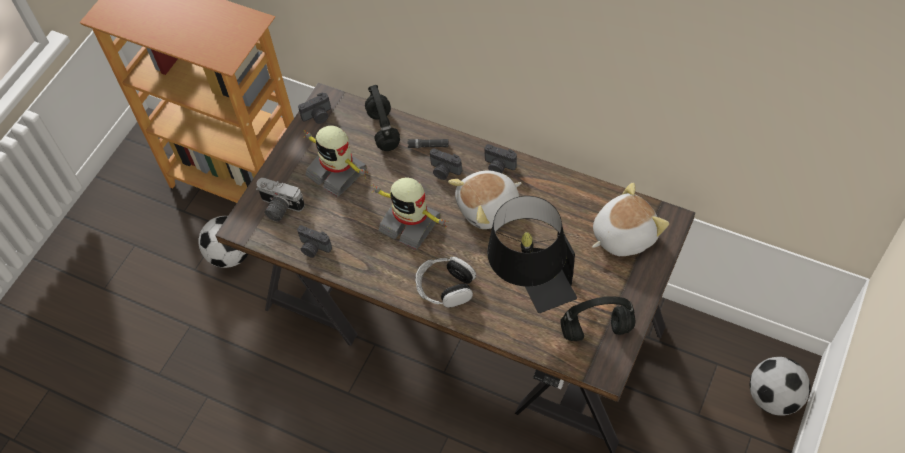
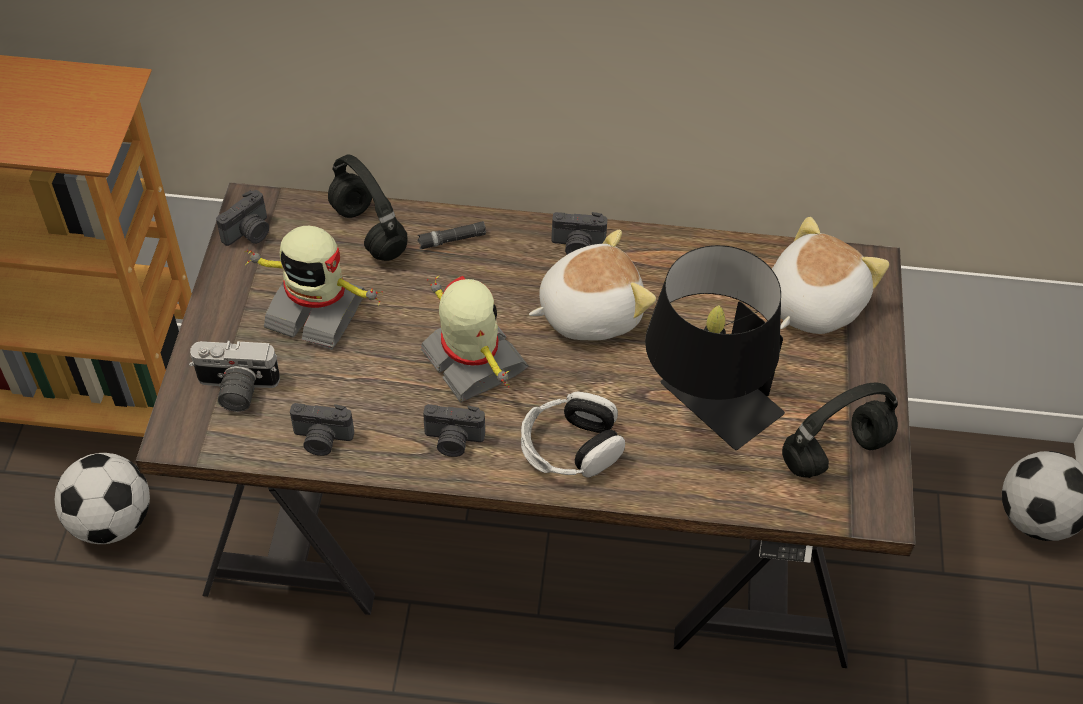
camera: 25 degrees left, 5 degrees down
(410, 223) = (472, 362): toy robot -> toy robot turned 135 degrees counterclockwise
(444, 171) = (493, 272): camera -> camera (453, 441)
(489, 208) = (589, 311): plush toy -> plush toy turned 150 degrees counterclockwise

